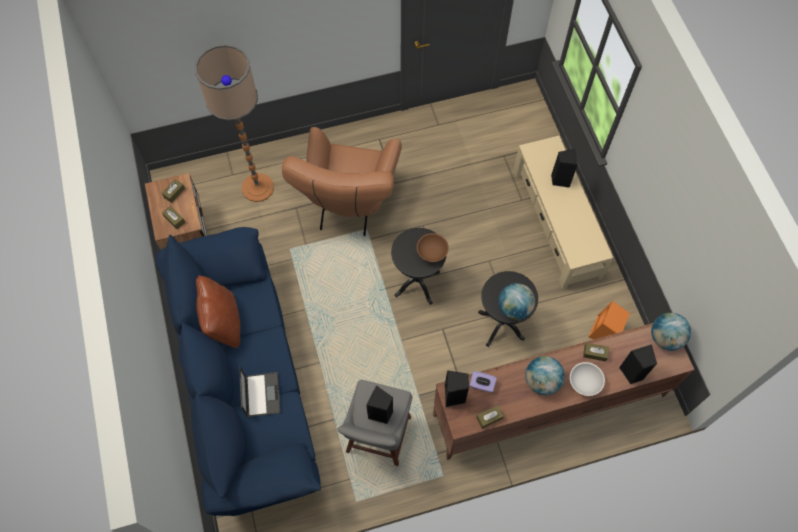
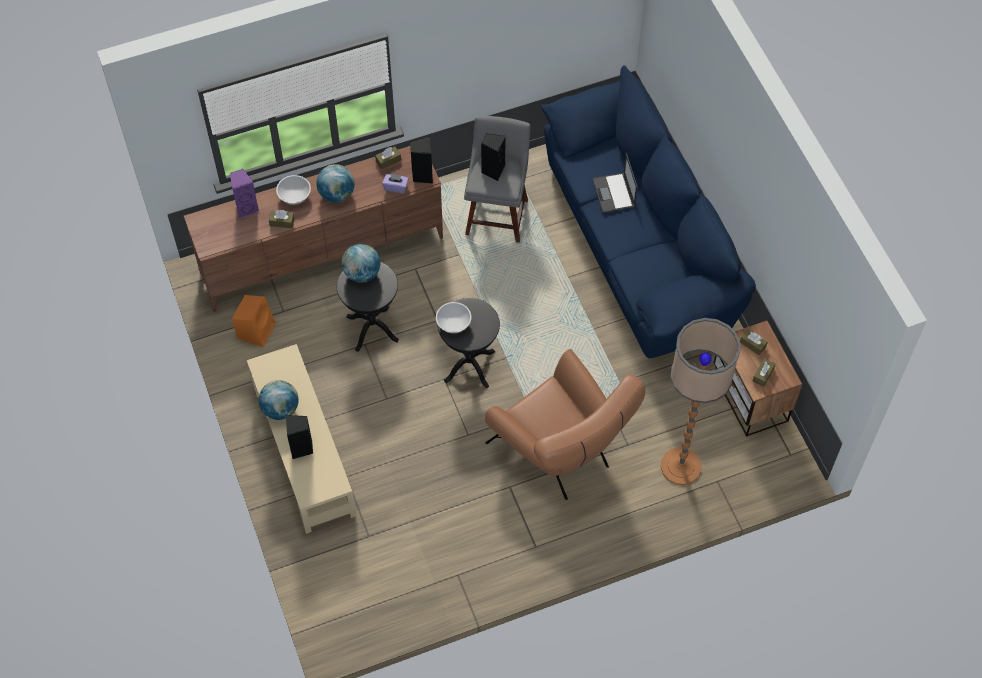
camera: 175 degrees right, 5 degrees down
(224, 323) = (669, 255): brown pillow -> none
(350, 204) = (561, 453): brown armchair -> brown armchair turned 135 degrees clockwise
(432, 252) = (453, 323): brown bowl -> white bowl
(632, 373) = (246, 208): black speaker -> purple speaker
(665, 338) = (208, 241): globe -> globe (280, 409)

